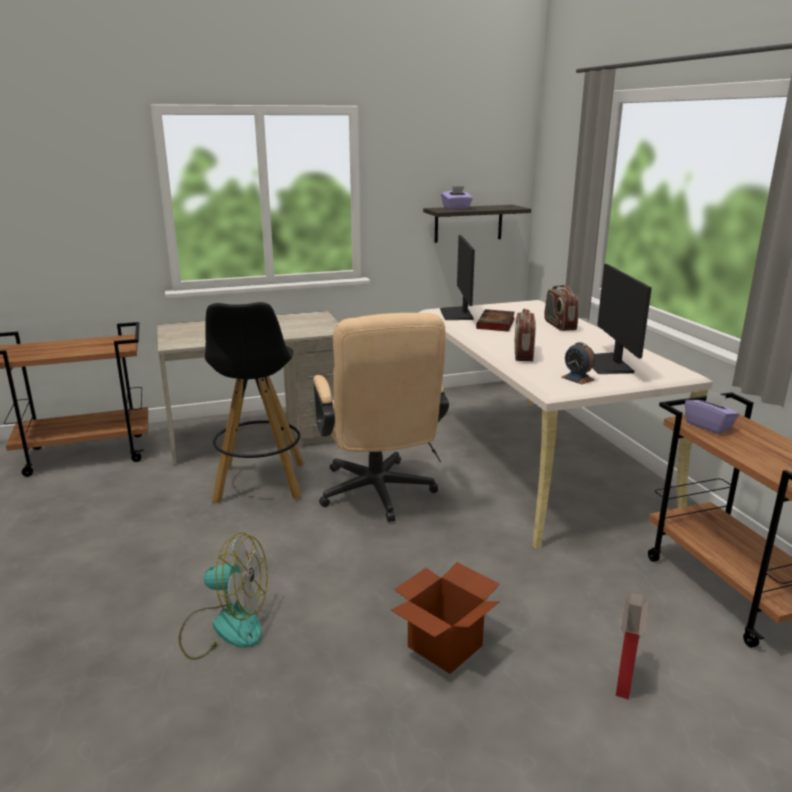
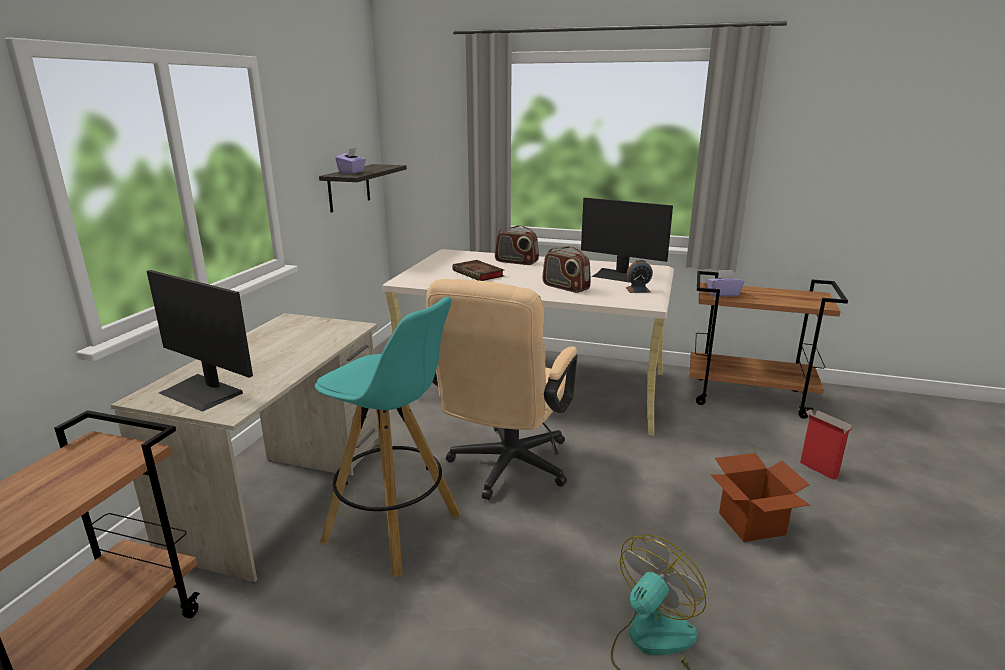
camera: 55 degrees left, 0 degrees up
(260, 483) = (395, 529): black stool -> turquoise stool
(378, 496) = (505, 469): beige office chair -> beige office chair turned 90 degrees clockwise
(457, 314) = (427, 275): monitor -> monitor (202, 392)

